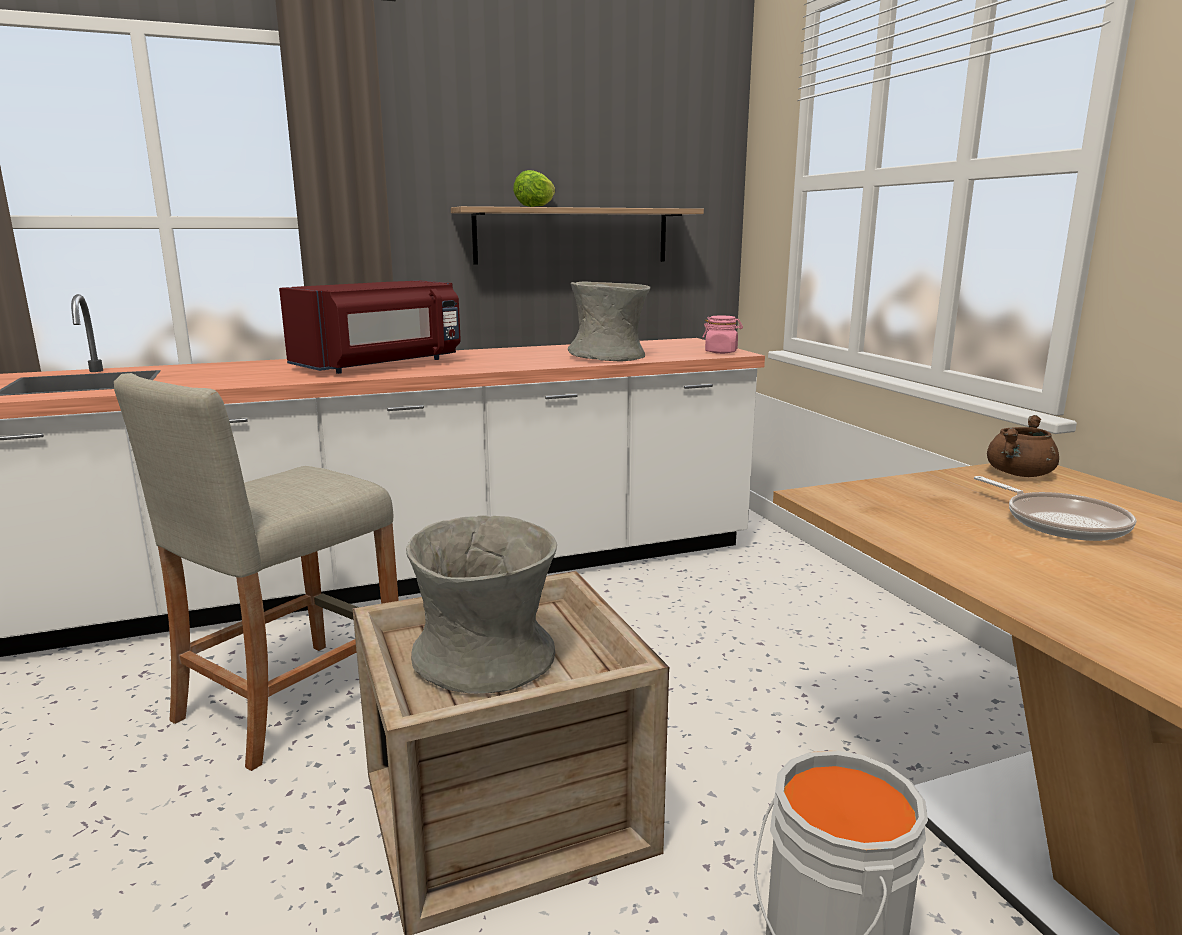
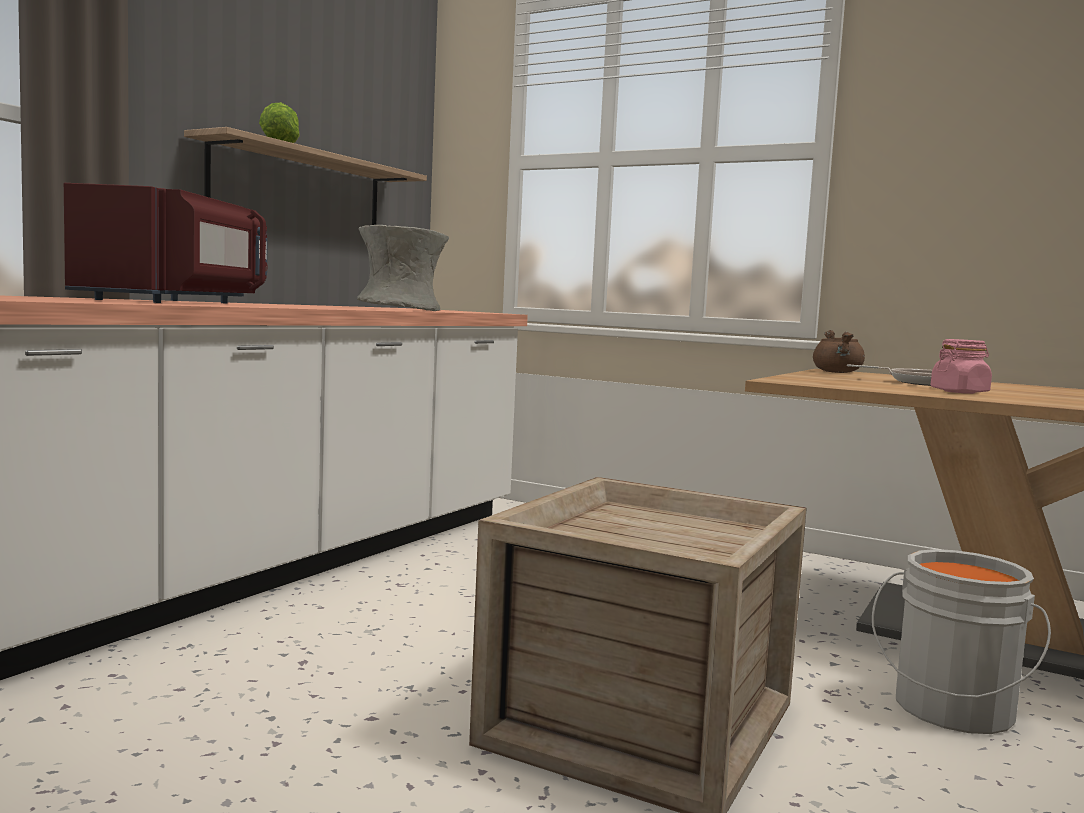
camera: 40 degrees left, 10 degrees down
(291, 700) = (251, 721): beige stool -> none
(485, 660) = (656, 537): grey vase -> none
(721, 352) = (484, 312): pink jar -> pink jar (959, 392)

